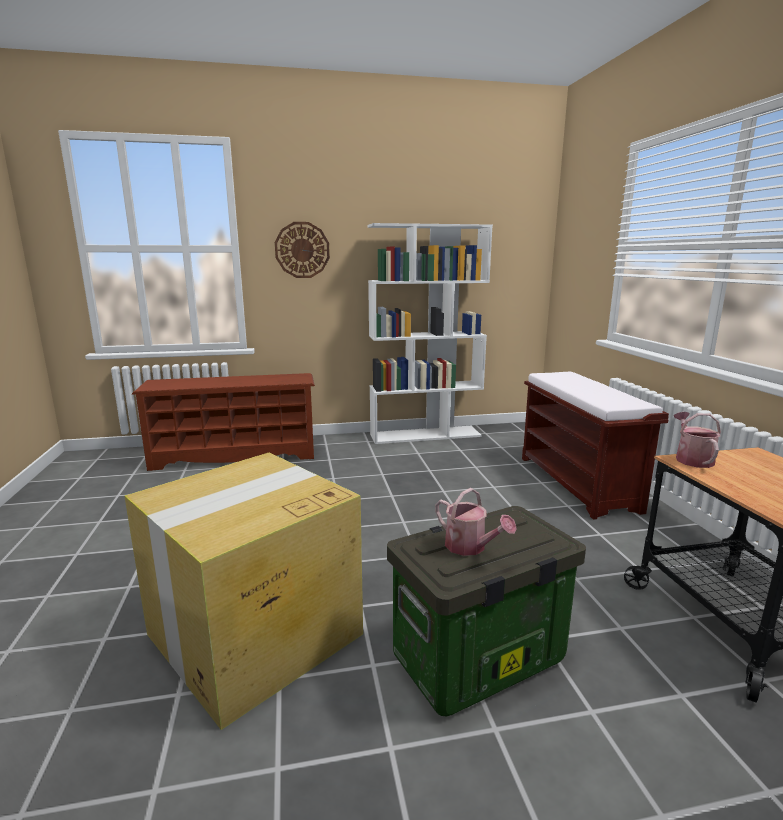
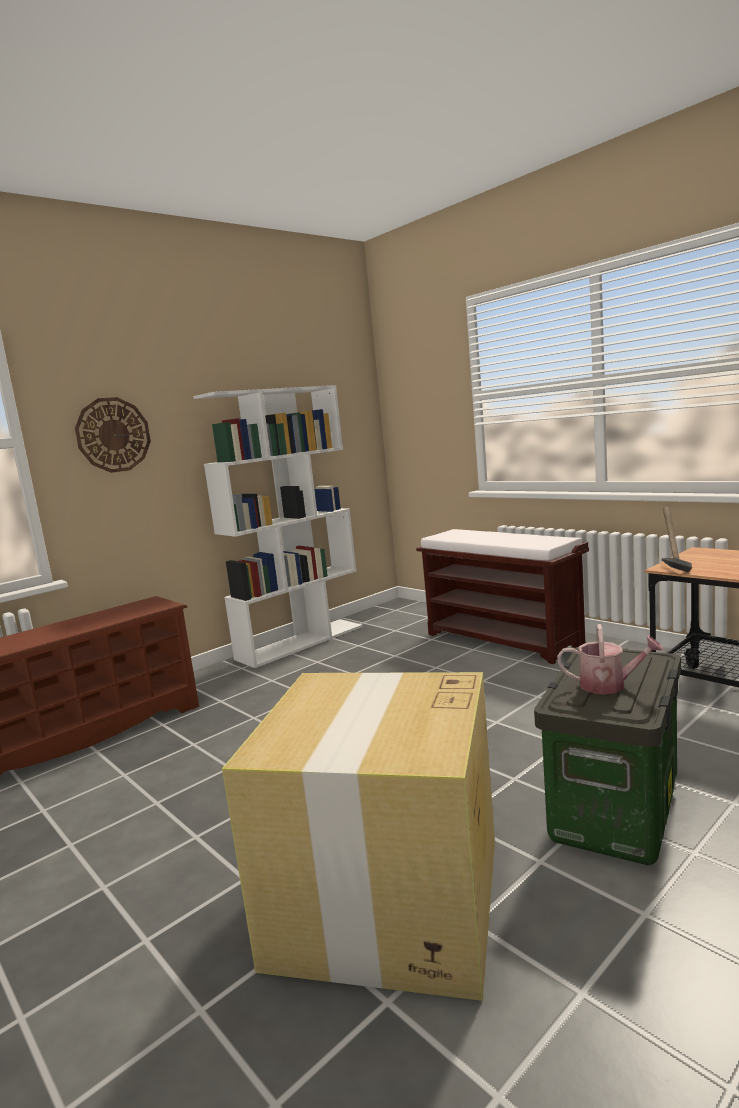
camera: 30 degrees left, 5 degrees down
(691, 459) = (671, 565): watering can -> hammer

